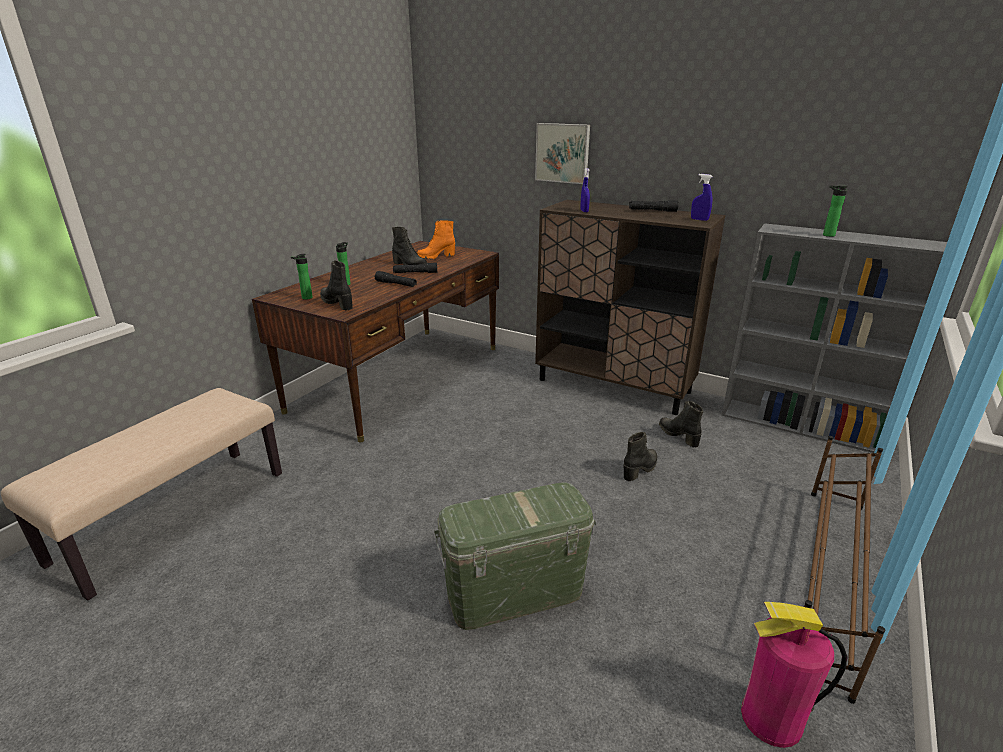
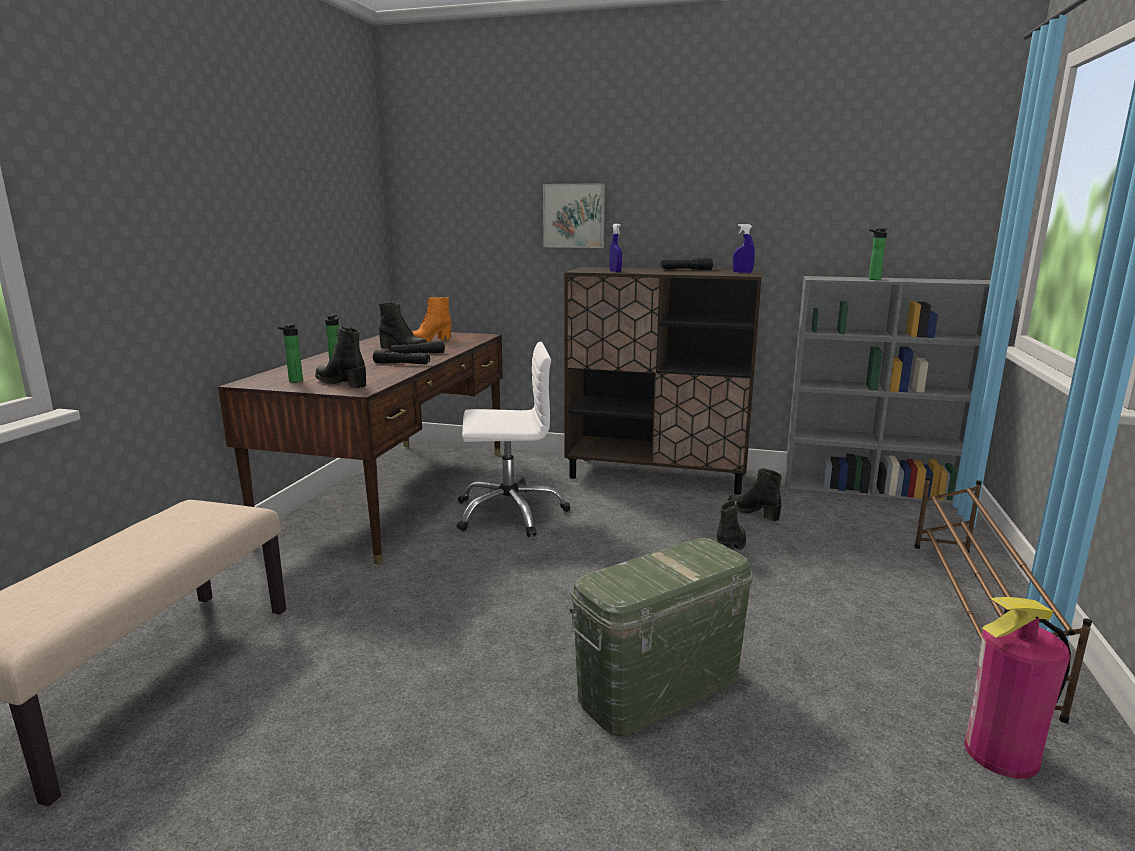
camera: 15 degrees left, 10 degrees down
(476, 408) = (509, 512): none -> white office chair

